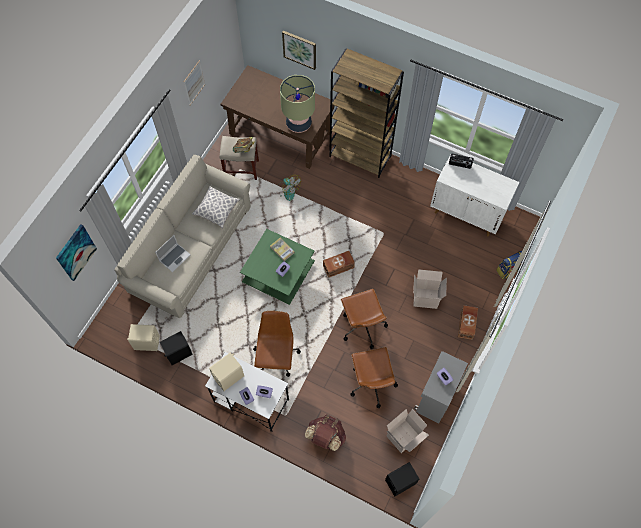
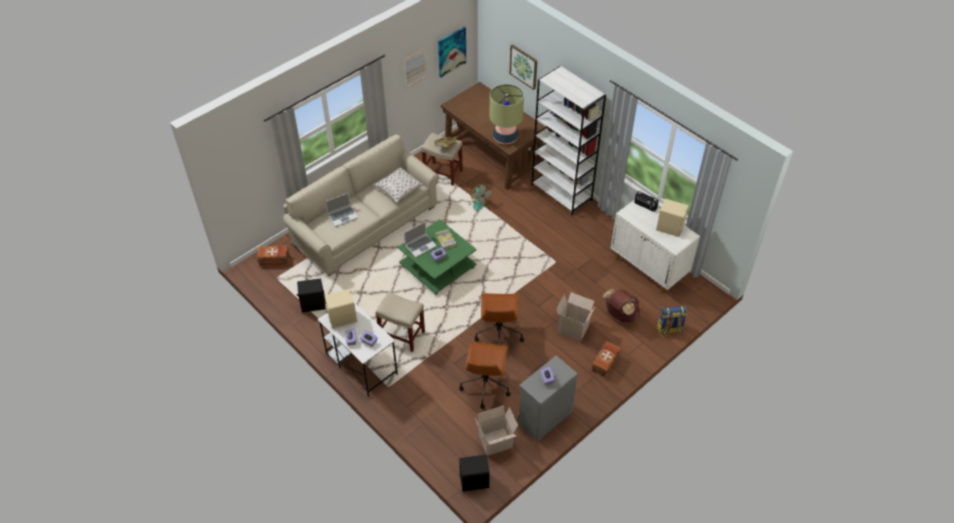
camera: 20 degrees right, 15 degrees down
(76, 252) = (251, 166): picture -> picture (451, 51)
(147, 342) = (289, 287): beige speaker -> beige speaker (669, 228)
(261, 264) = (420, 246): none -> laptop
(276, 357) = (402, 335): brown office chair -> beige stool
(326, 437) = (418, 417): brown backpack -> brown backpack (620, 315)
(339, 267) = (498, 278): brown storage box -> brown storage box (275, 261)
(360, 156) = (562, 193): brown bookcase -> white bookcase

